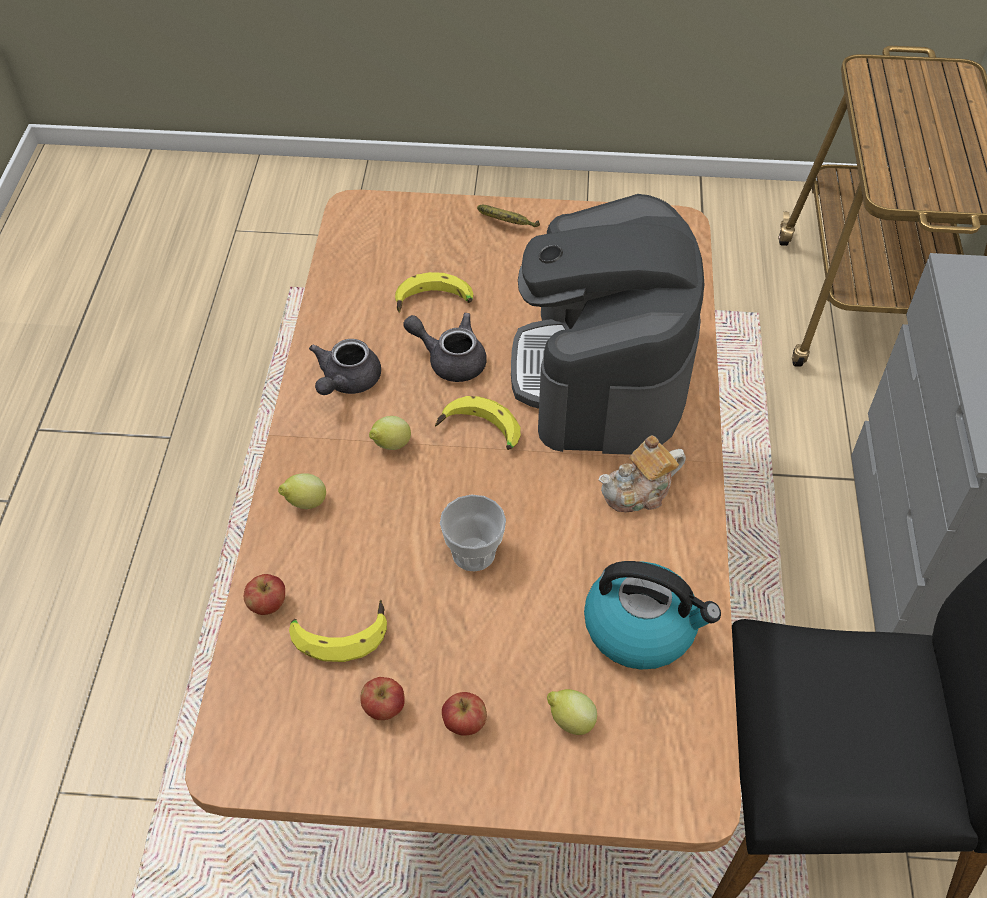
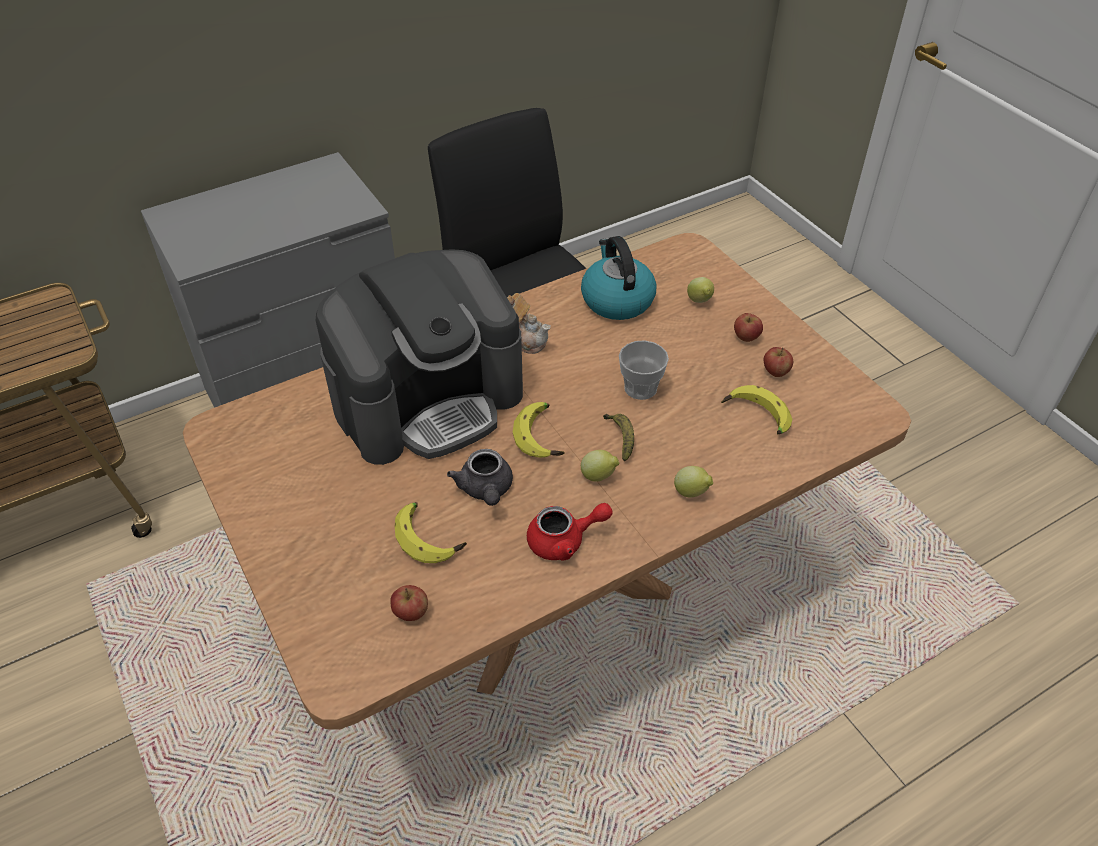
camera: 125 degrees left, 5 degrees down
(267, 604) = (779, 462): apple -> apple (411, 613)
(346, 382) = (564, 541): grey teapot -> red teapot
(506, 223) = (284, 544): banana -> banana (621, 438)

